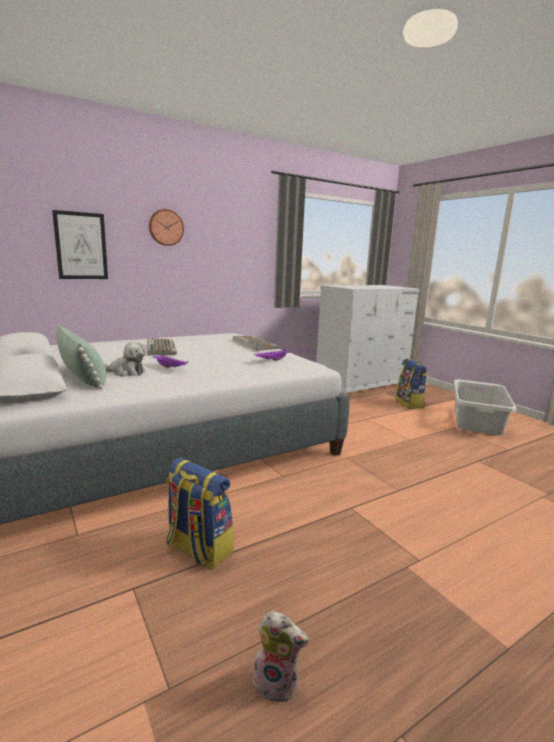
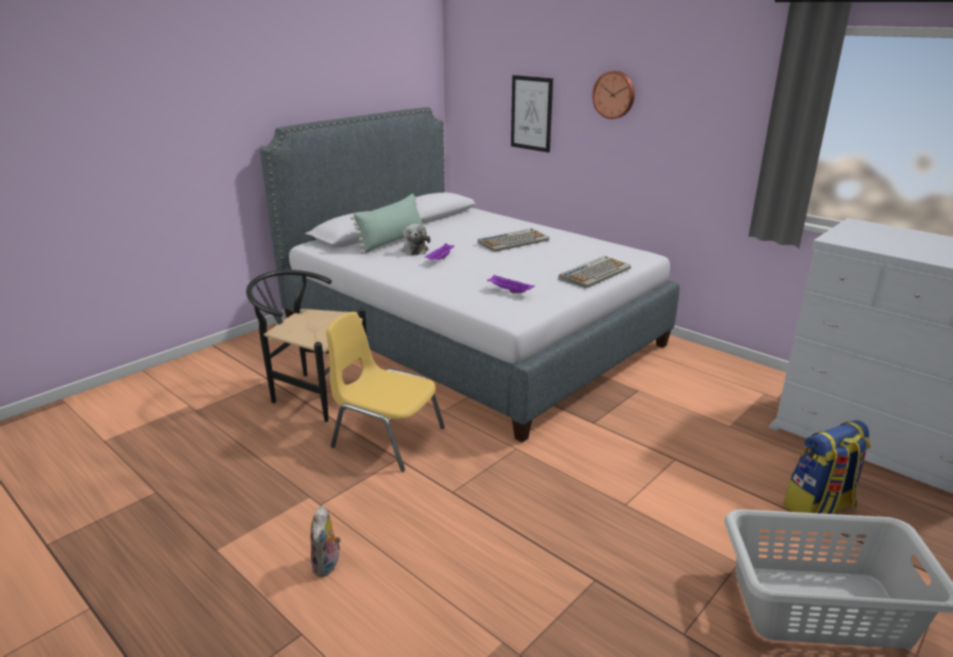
camera: 75 degrees right, 10 degrees up
(198, 549) = (312, 392): backpack -> black chair
(277, 683) = (195, 444): plush toy -> plush toy (327, 565)
(315, 509) = (386, 437): none -> yellow chair

